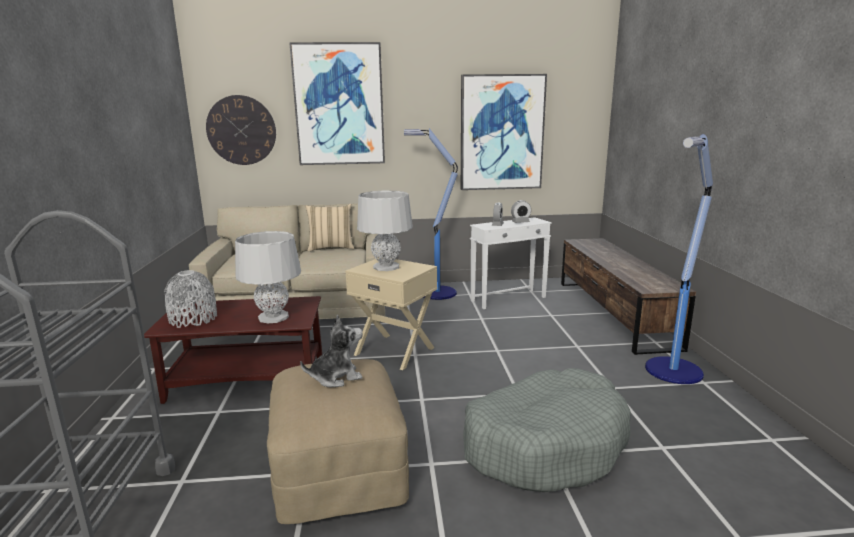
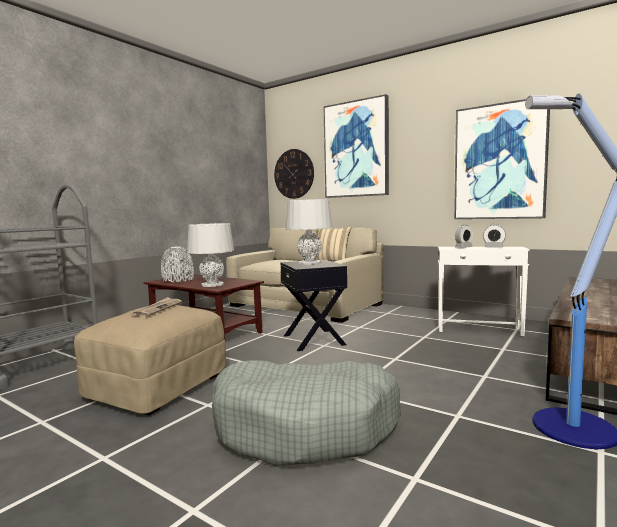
camera: 40 degrees right, 10 degrees down
(336, 377) = (157, 309): plush toy -> newspaper
(395, 351) = (315, 340): beige side table -> black side table
(436, 293) = (417, 315): floor lamp -> none

